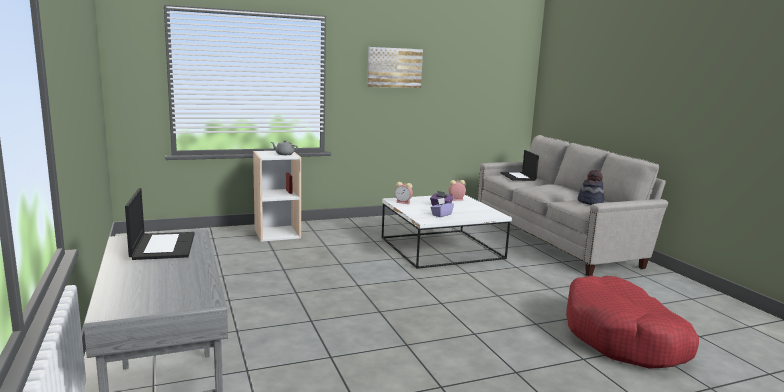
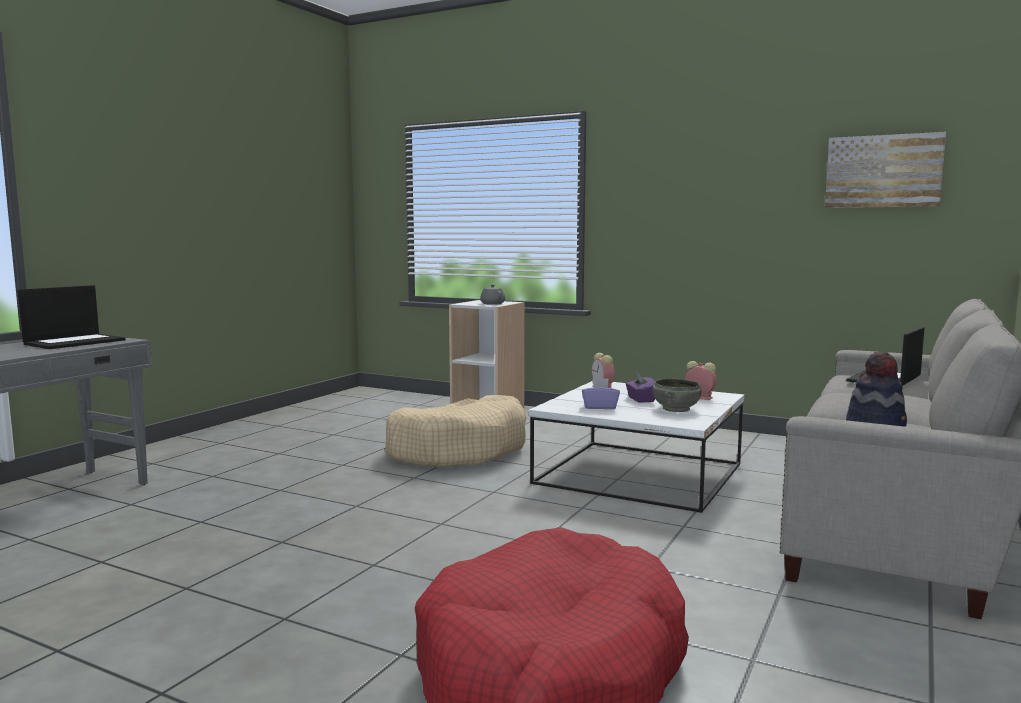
camera: 50 degrees right, 5 degrees down
(332, 262) = (459, 450): none -> beige dog bed
(394, 67) = (692, 179): picture -> picture (883, 171)
(469, 208) = (675, 409): none -> grey bowl

